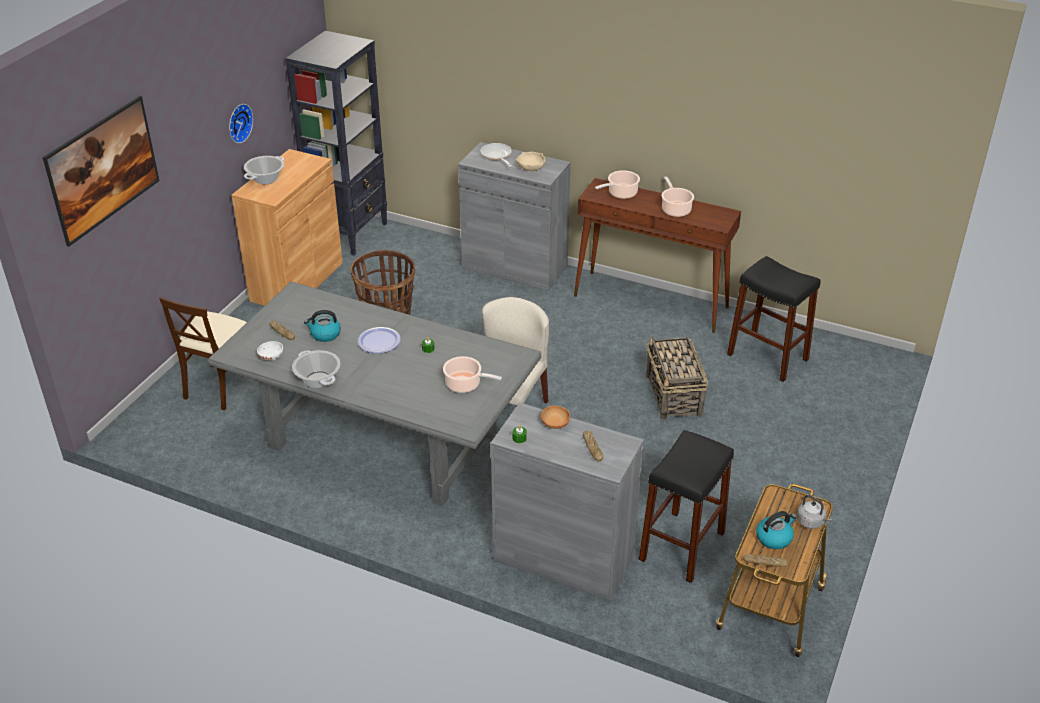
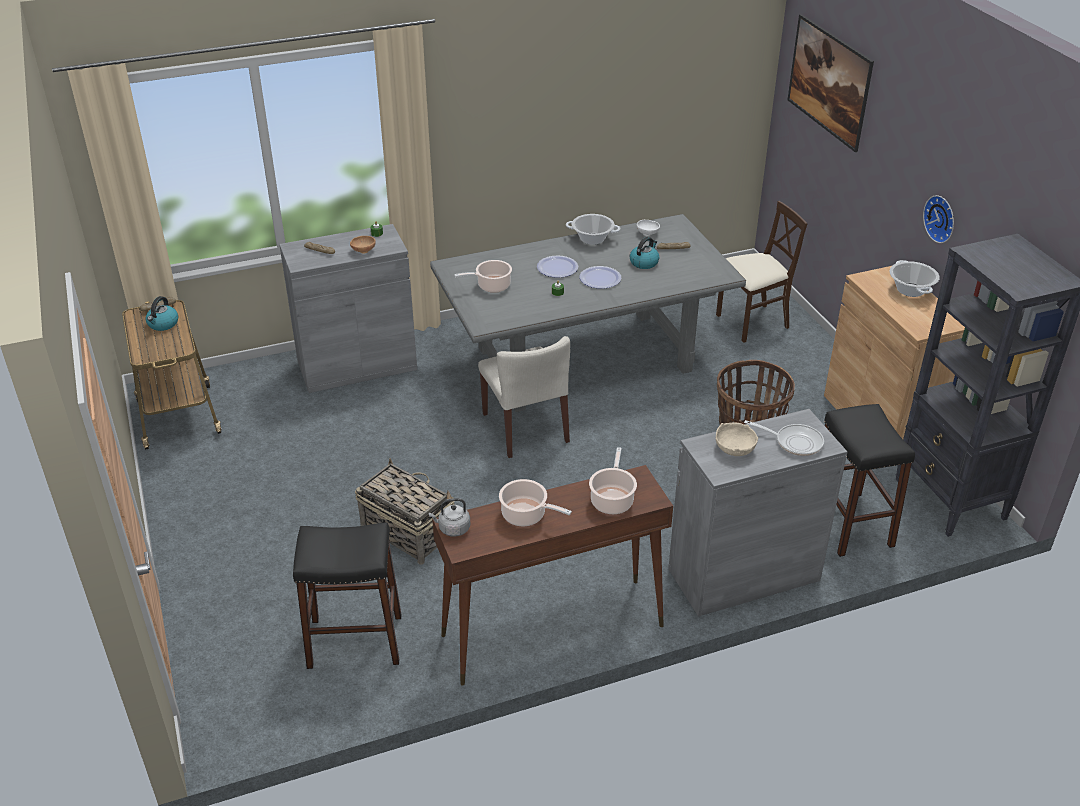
camera: 135 degrees right, 0 degrees up
(220, 386) = (752, 322): beige chair -> beige chair turned 90 degrees clockwise
(391, 370) = (557, 268): none -> plate
(682, 546) = (279, 418): black stool -> black stool (849, 524)
(811, 522) = (140, 344): grey kettle -> grey kettle (452, 529)

